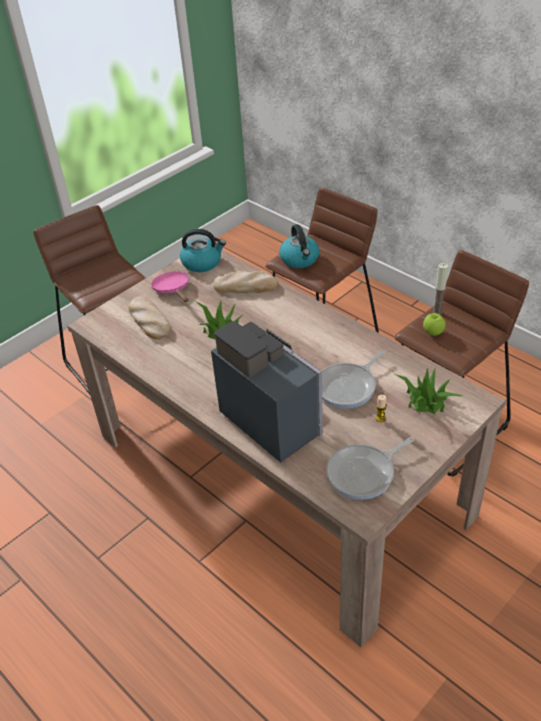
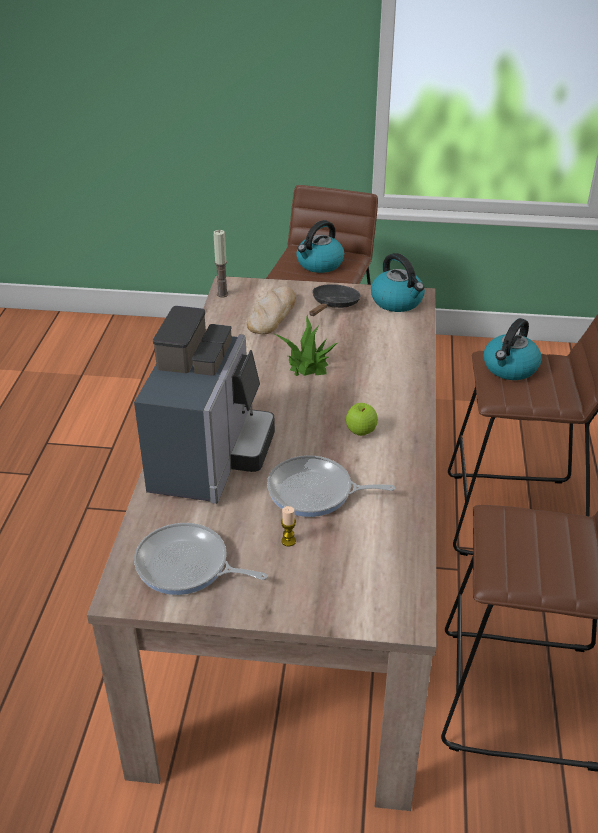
camera: 50 degrees right, 5 degrees down
(99, 276) = (319, 264): none -> kettle
(173, 289) = (333, 305): pink frying pan -> black frying pan
(246, 286) = (396, 345): bread -> none
(426, 400) = (358, 567): potted plant -> none
(433, 332) = (517, 533): apple -> apple (361, 431)
(437, 311) = (562, 520): candle -> candle (222, 294)

